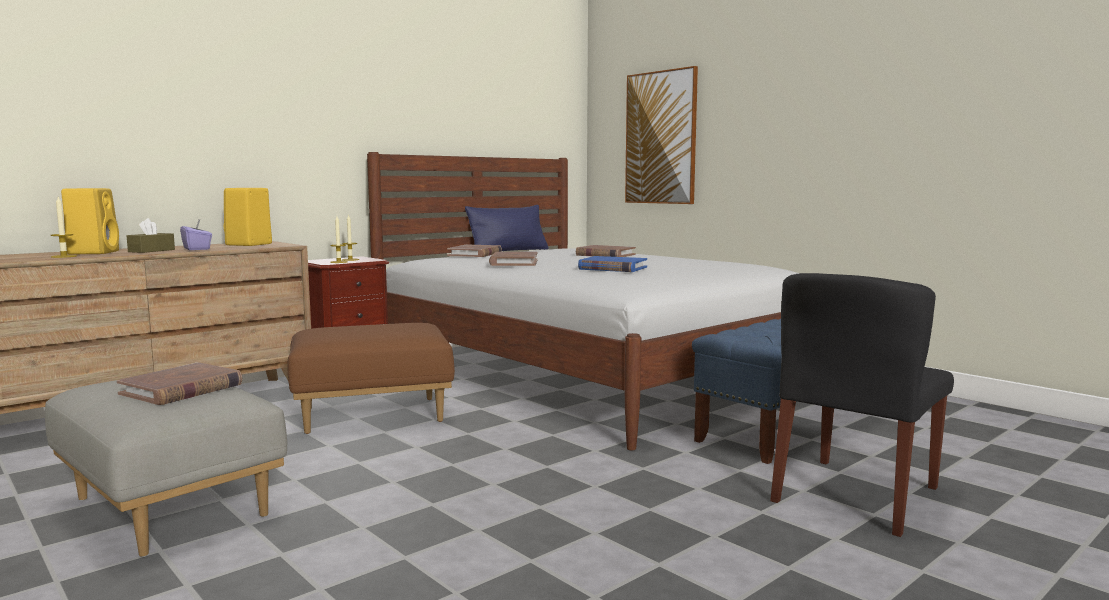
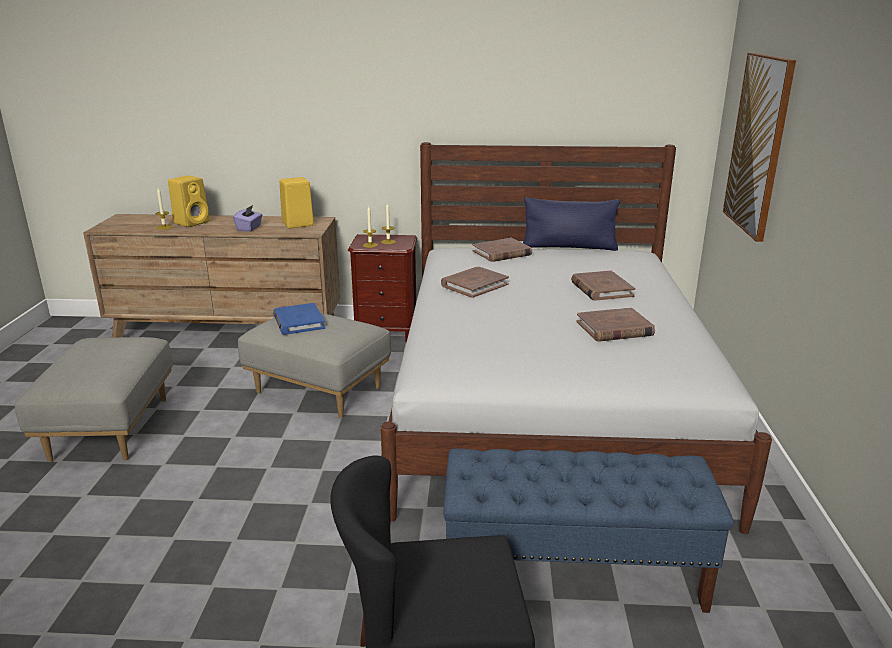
camera: 45 degrees right, 15 degrees up
(151, 251) = (222, 226): brown tissue box -> none
(182, 389) = (100, 364): brown book -> brown book (614, 328)
(373, 414) = (320, 390): brown ottoman -> grey ottoman
(612, 268) = (511, 327): blue book -> blue book (298, 322)

